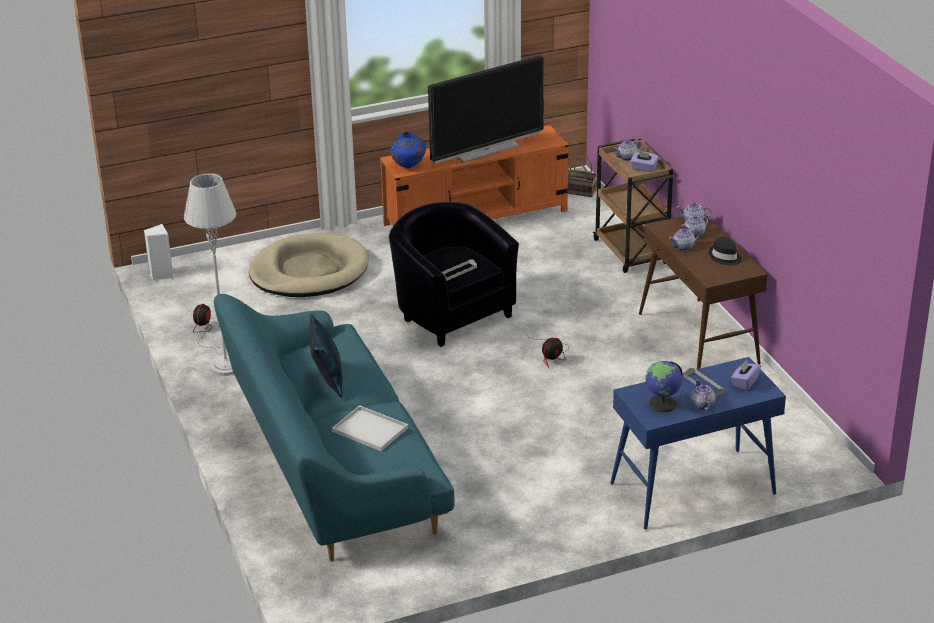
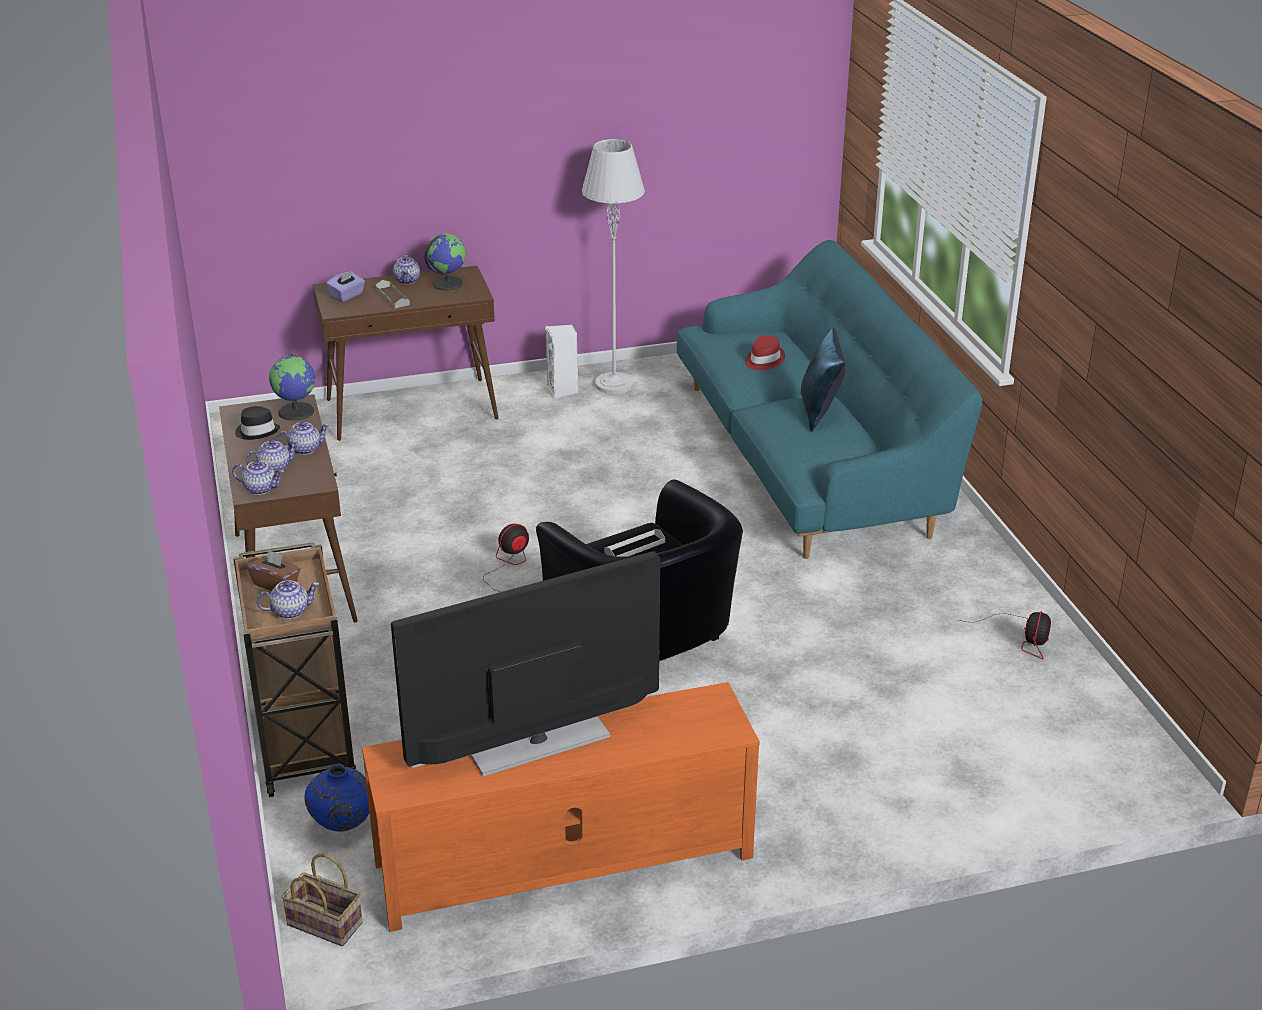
camera: 175 degrees left, 0 degrees up
(161, 275) = (1153, 762): white speaker -> white speaker (563, 390)
(226, 366) = (977, 584): grey floor lamp -> grey floor lamp (614, 384)
(309, 272) = (884, 748): beige dog bed -> none
(371, 429) = (763, 360): white tray -> red hat
(408, 167) = (701, 706): blue vase -> blue vase (343, 825)
(643, 168) = (276, 584): purple tissue box -> brown tissue box
(692, 489) = (412, 409): blue console table -> brown console table
(708, 273) = (297, 411): none -> globe

